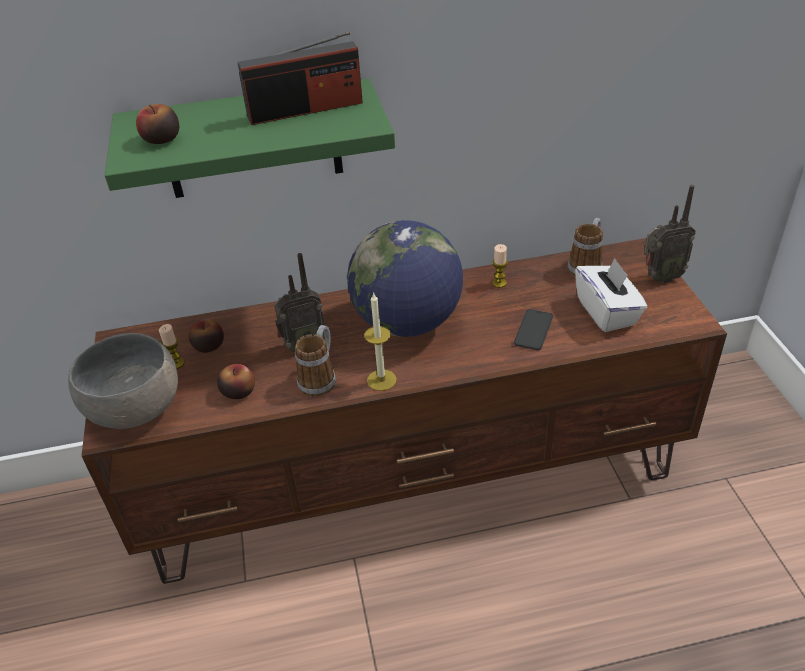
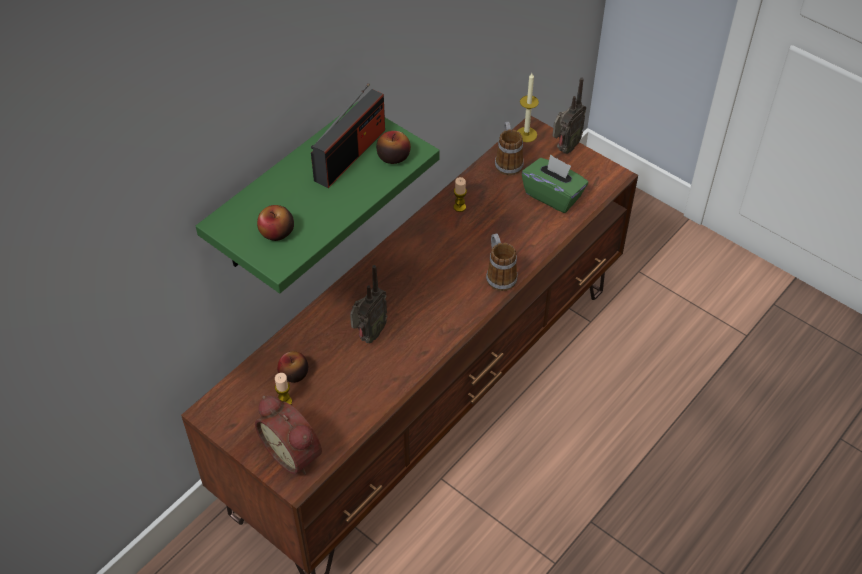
camera: 40 degrees left, 10 degrees up
(135, 408) = (294, 452): grey bowl -> alarm clock
(238, 391) = (359, 395): apple -> apple (393, 157)
(320, 378) = (408, 352): mug -> mug (499, 274)
(381, 380) = (452, 329): candle -> candle (526, 134)
(407, 323) = (426, 275): globe -> none
(533, 330) = (517, 235): phone -> none
(607, 312) = (553, 195): white tissue box -> green tissue box

